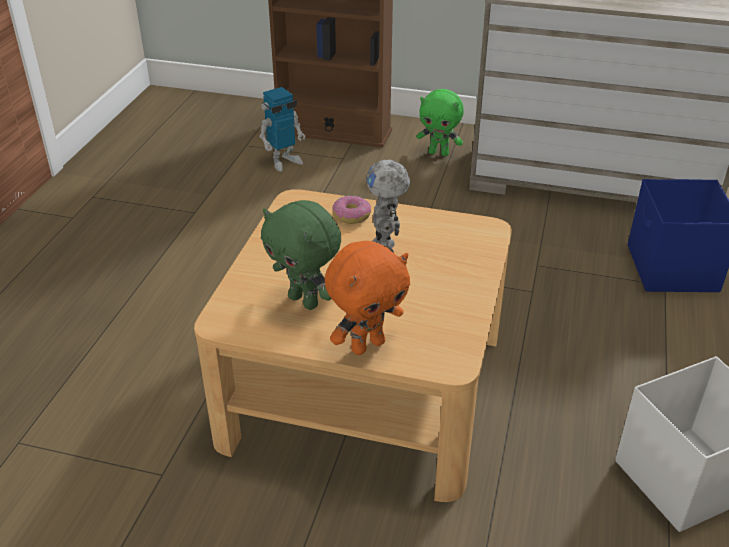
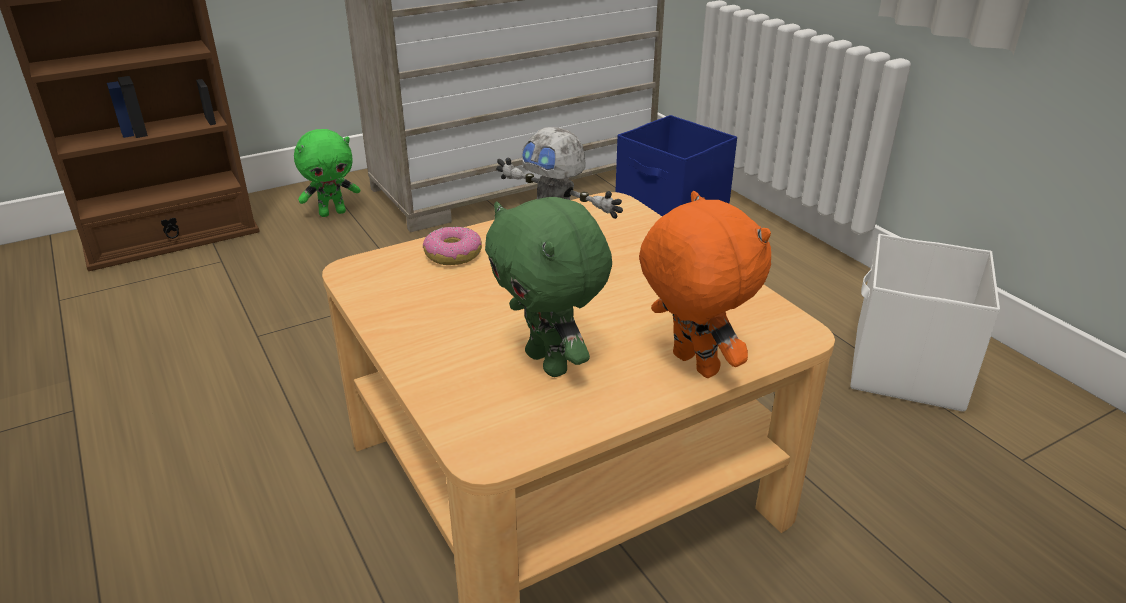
camera: 45 degrees left, 5 degrees down
(284, 161) = (142, 295): toy robot -> none
(305, 301) = (550, 363): green plush toy -> green plush toy turned 60 degrees clockwise
(367, 345) = (692, 365): orange plush toy -> orange plush toy turned 45 degrees counterclockwise

